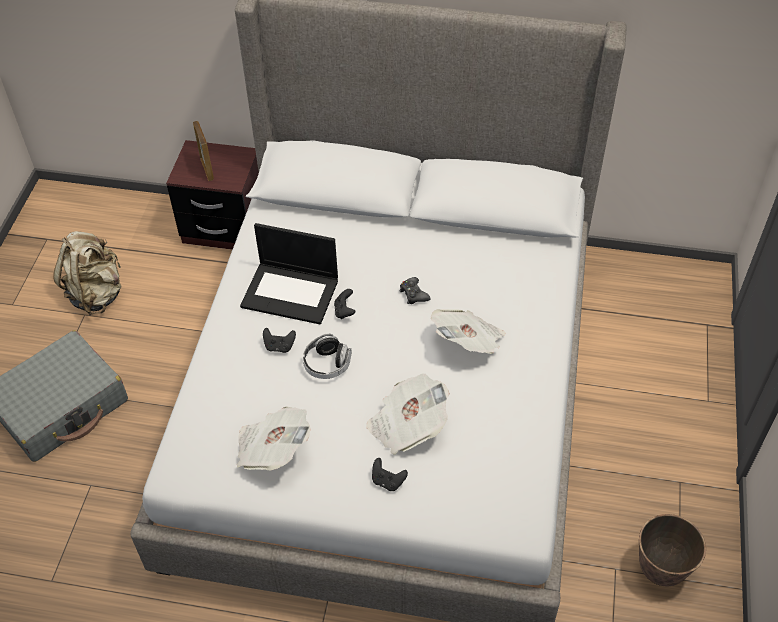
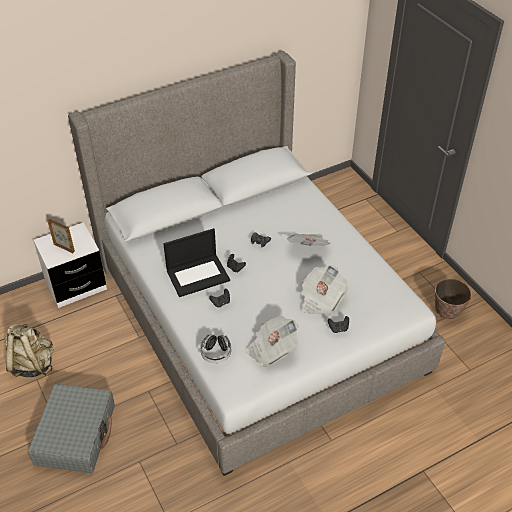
camera: 40 degrees left, 5 degrees down
(225, 227) = (76, 285): brown nightstand -> white nightstand
(327, 364) = (254, 296): headphones -> headphones (216, 353)

